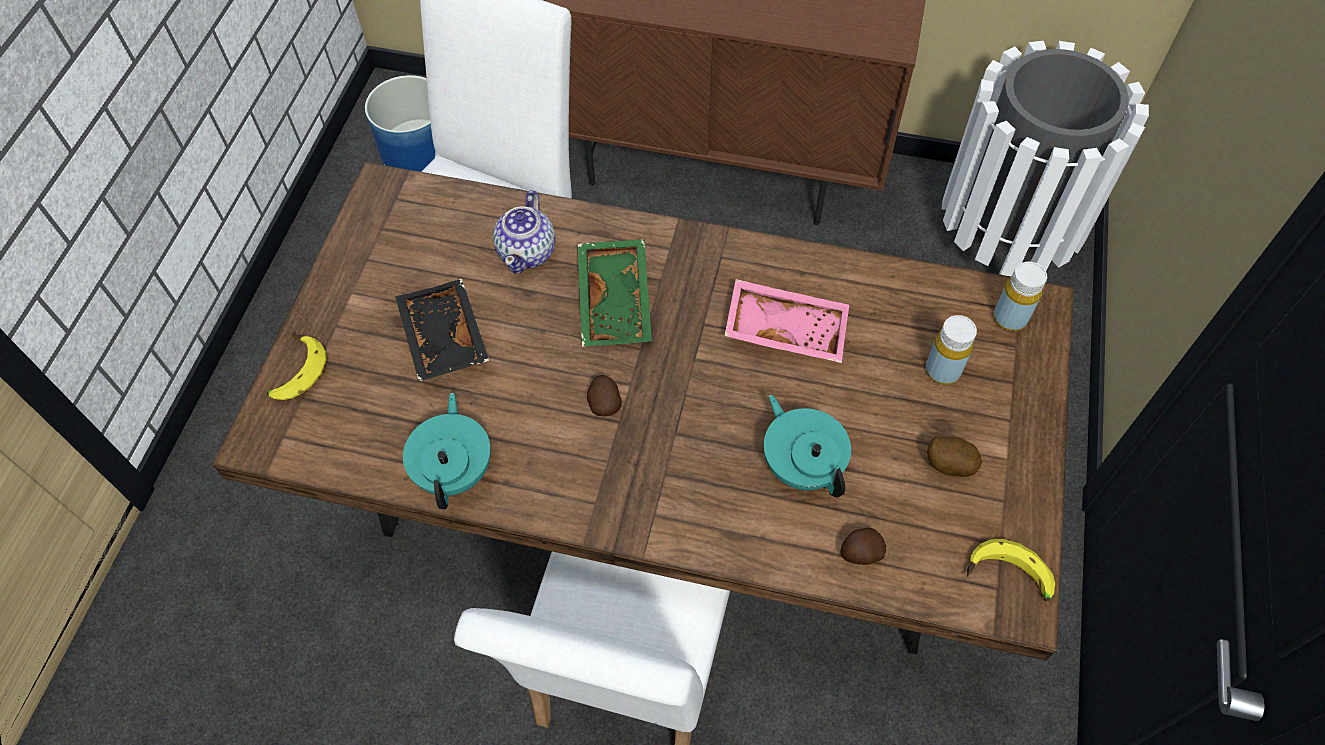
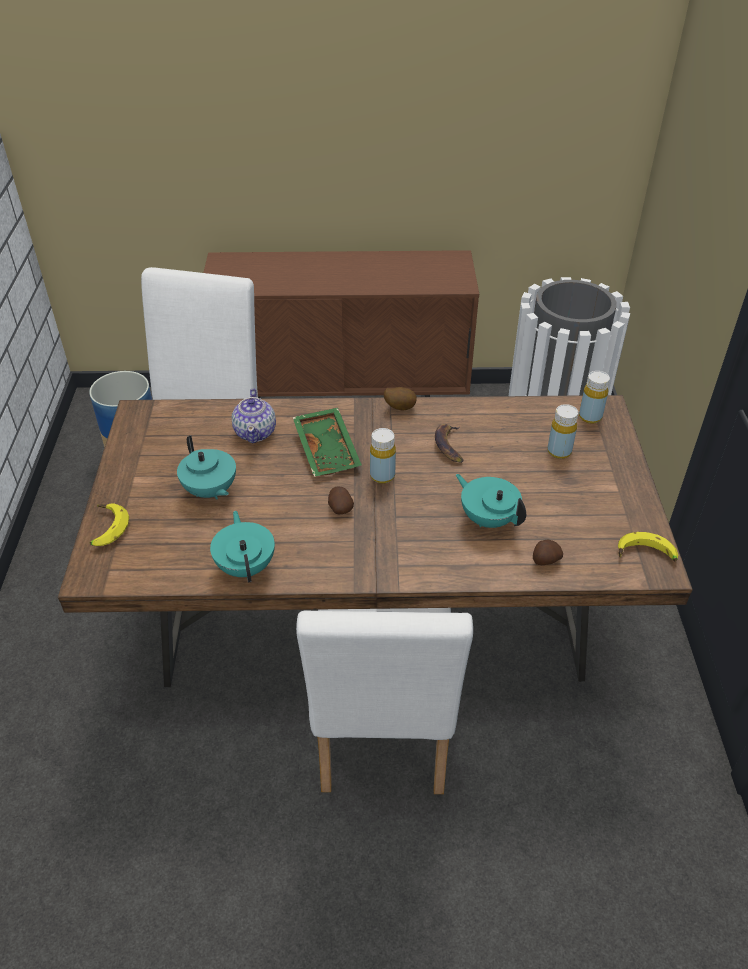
camera: 15 degrees left, 15 degrees down
(441, 338) = (210, 491): black tray -> turquoise teapot
(678, 361) = (382, 476): none -> yellow bottle
(786, 328) = (449, 445): pink tray -> banana
(949, 464) = (583, 501): potato -> potato (400, 407)

